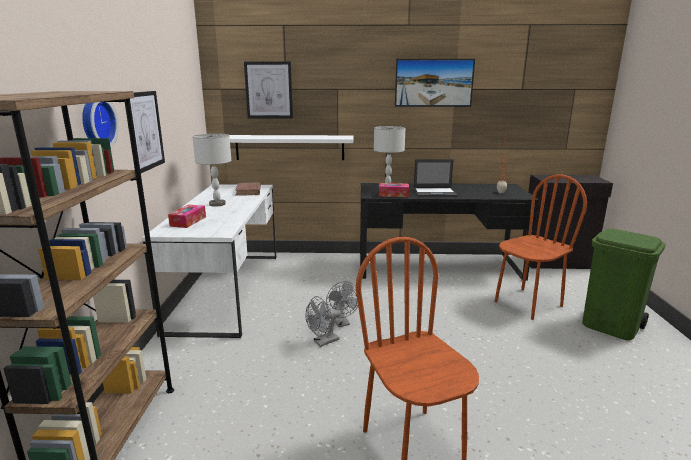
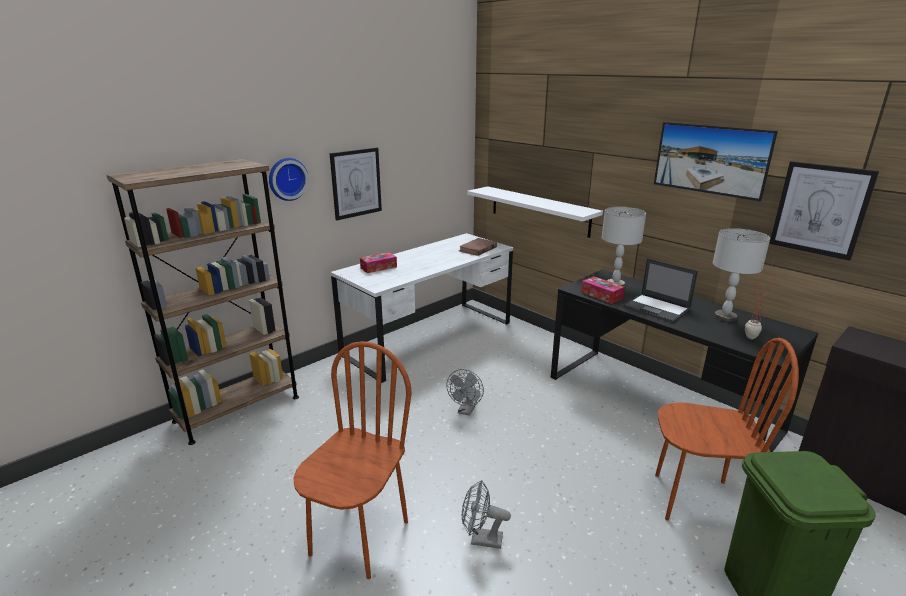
camera: 45 degrees right, 5 degrees up
(217, 204) = (428, 256): grey table lamp -> grey table lamp (724, 317)
(269, 90) = (527, 145): picture -> picture (820, 209)
(323, 342) = (427, 418): grey fan -> grey fan (481, 539)

